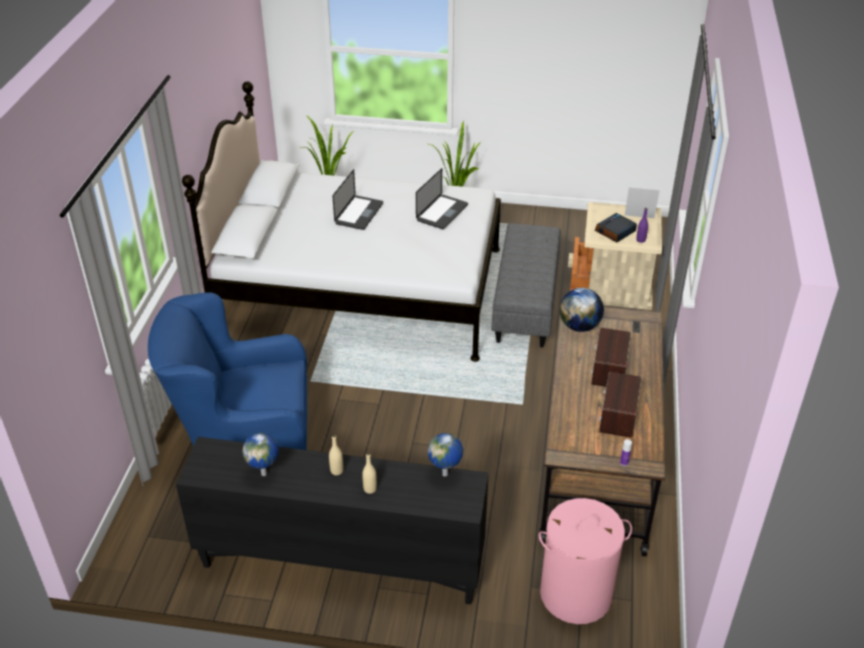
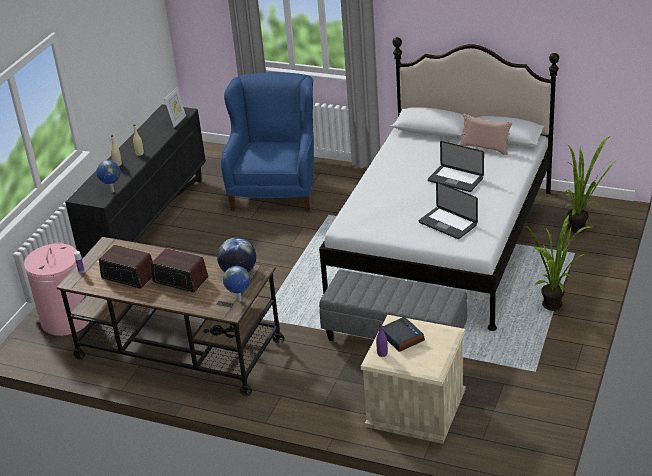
camera: 105 degrees right, 5 degrees down
(264, 473) = (152, 130): globe -> globe (239, 300)
(291, 201) = (485, 148): none -> beige pillow
(639, 218) = (424, 360): picture frame -> picture frame (177, 121)

